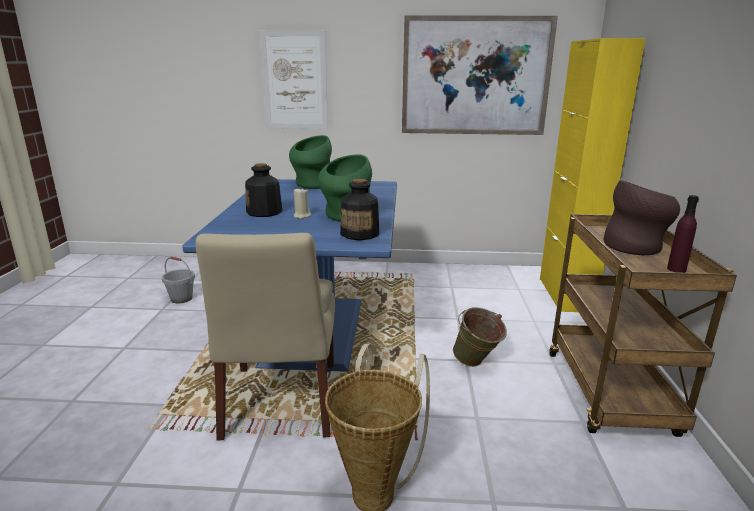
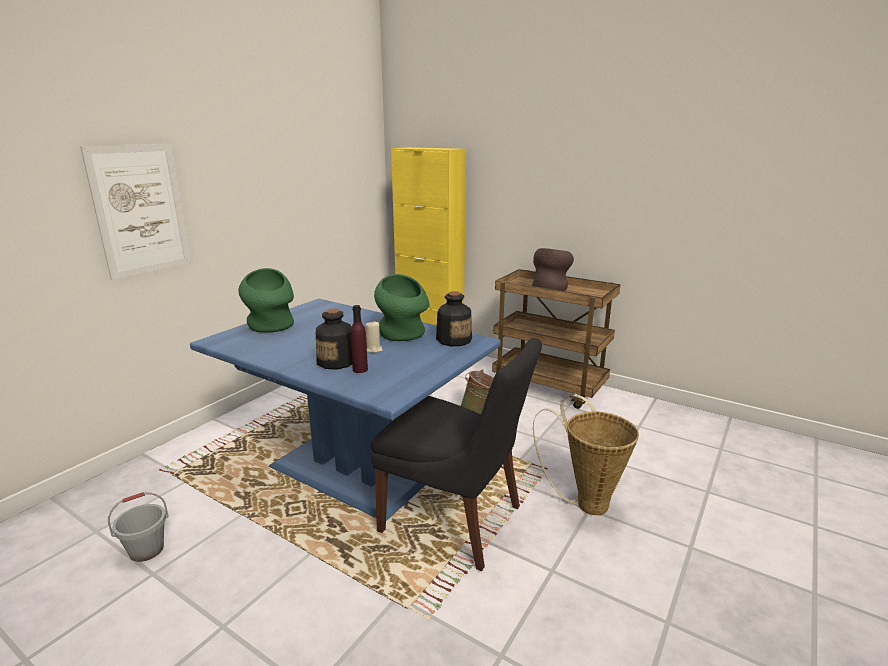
camera: 60 degrees left, 0 degrees up
(280, 404) = (455, 521): beige chair -> black chair
(475, 77) = (315, 183): picture -> none
(676, 269) = (588, 292): purple bottle -> purple bottle (360, 369)

